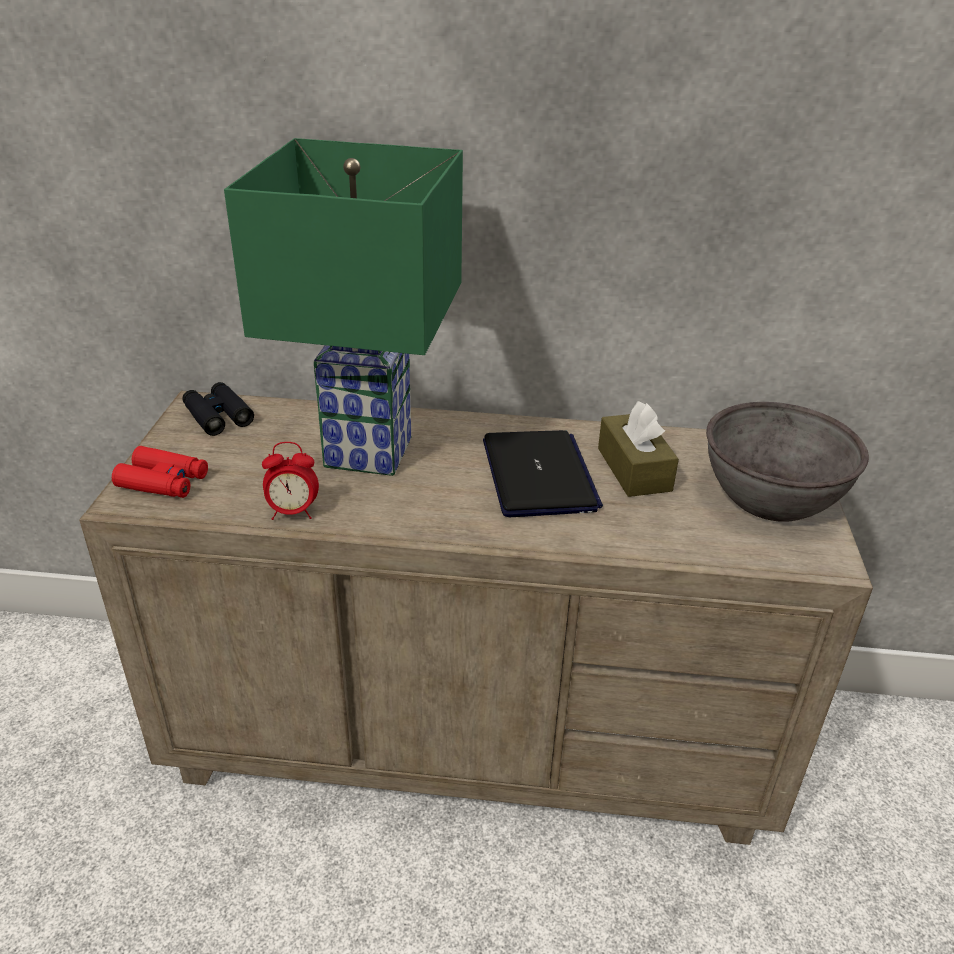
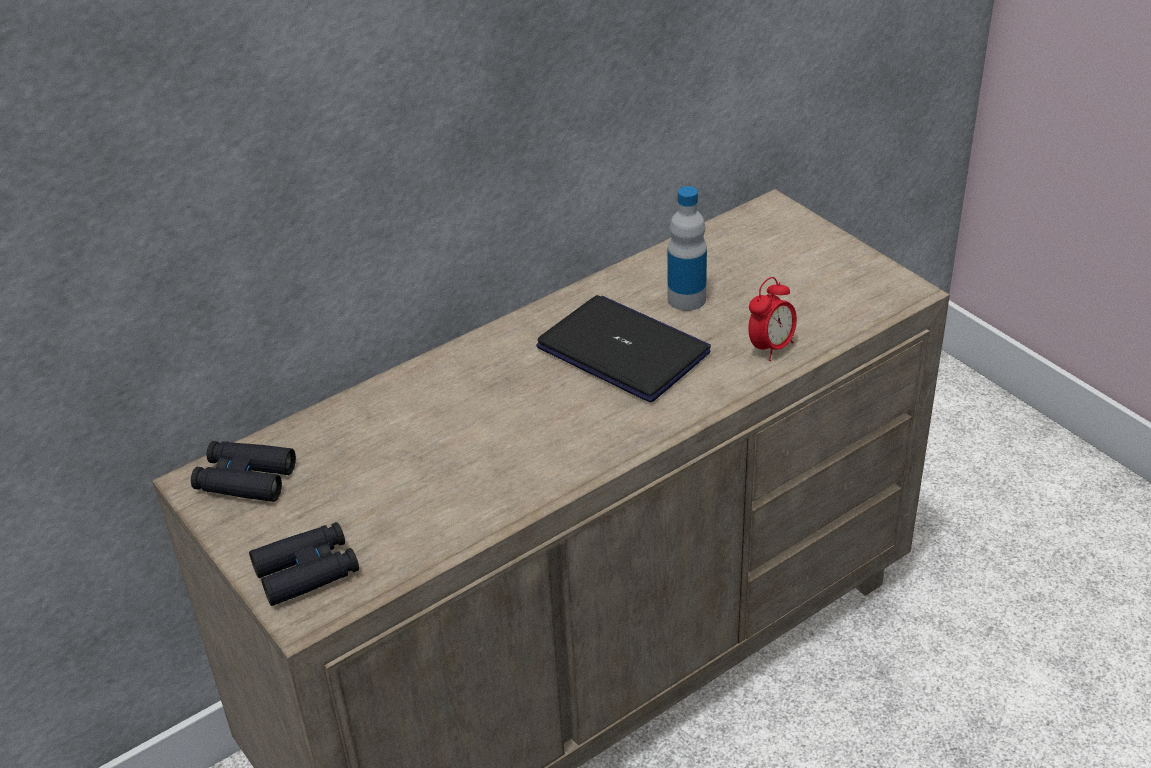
camera: 40 degrees left, 5 degrees up
(163, 482) = (307, 572): red binoculars -> black binoculars
(293, 512) = (475, 515): alarm clock -> alarm clock (771, 347)
(365, 453) = (450, 423): green table lamp -> none
(634, 469) = (686, 299): brown tissue box -> bottle
(771, 497) = (809, 262): grey bowl -> none

